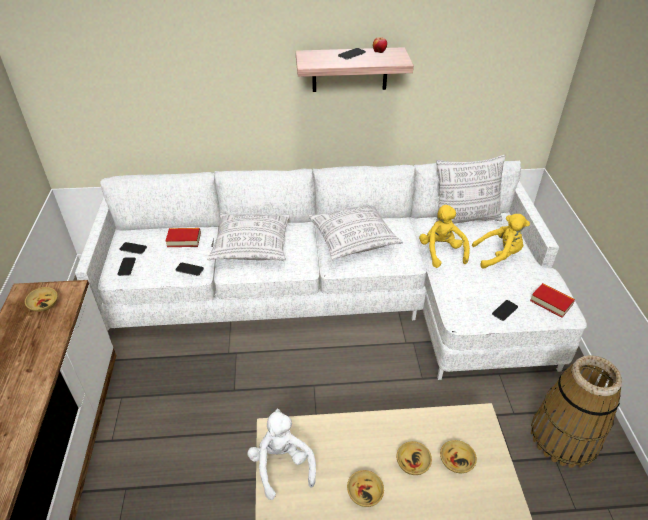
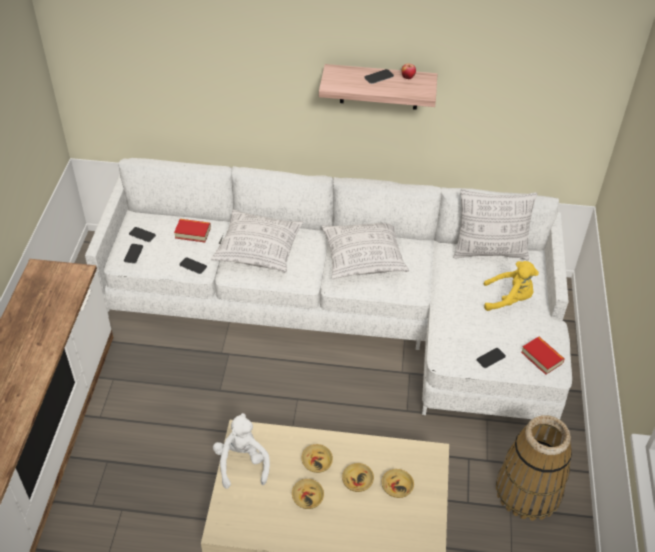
camera: 10 degrees right, 5 degrees up
(44, 304) = (55, 284): beige bowl -> beige bowl (317, 462)
(441, 252) = (451, 285): yellow plush toy -> none

